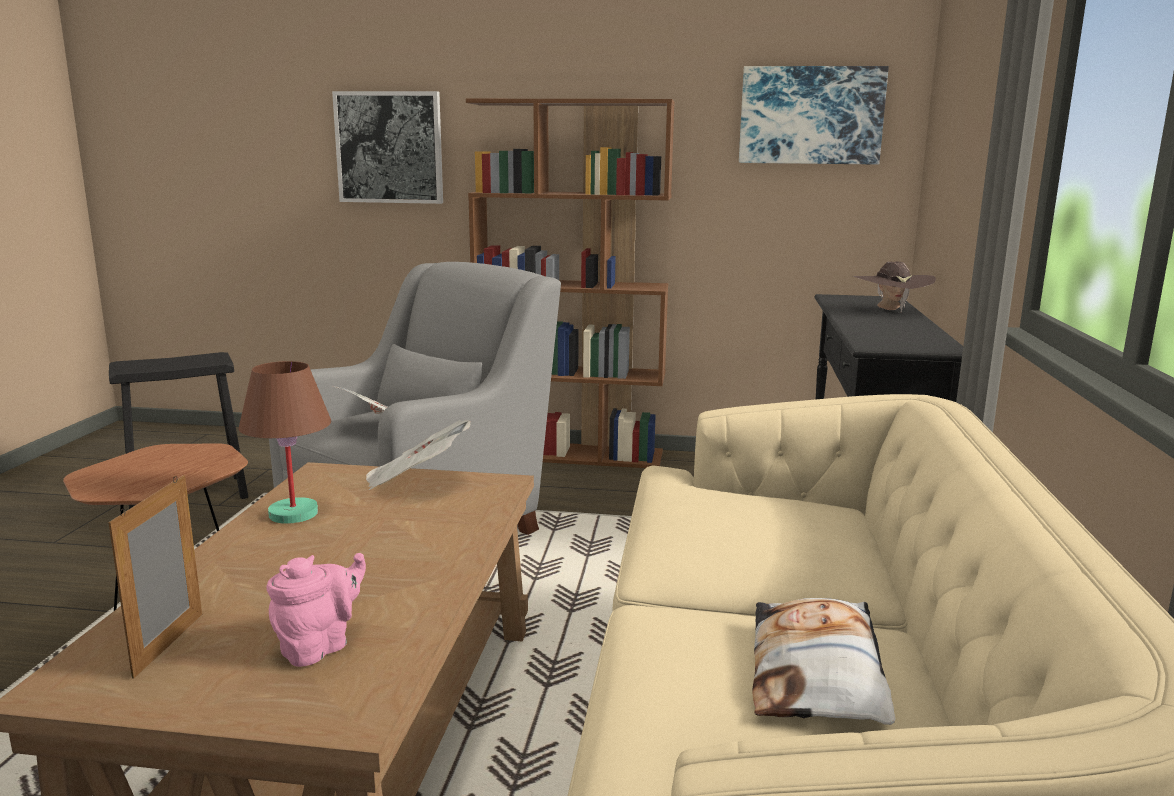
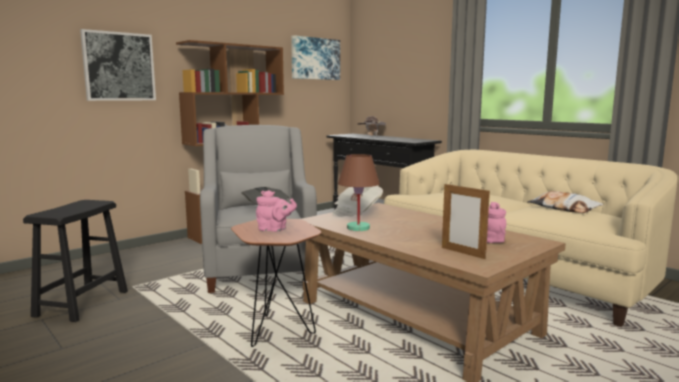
camera: 50 degrees left, 5 degrees down
(152, 469) = (274, 229): none -> pink teapot

